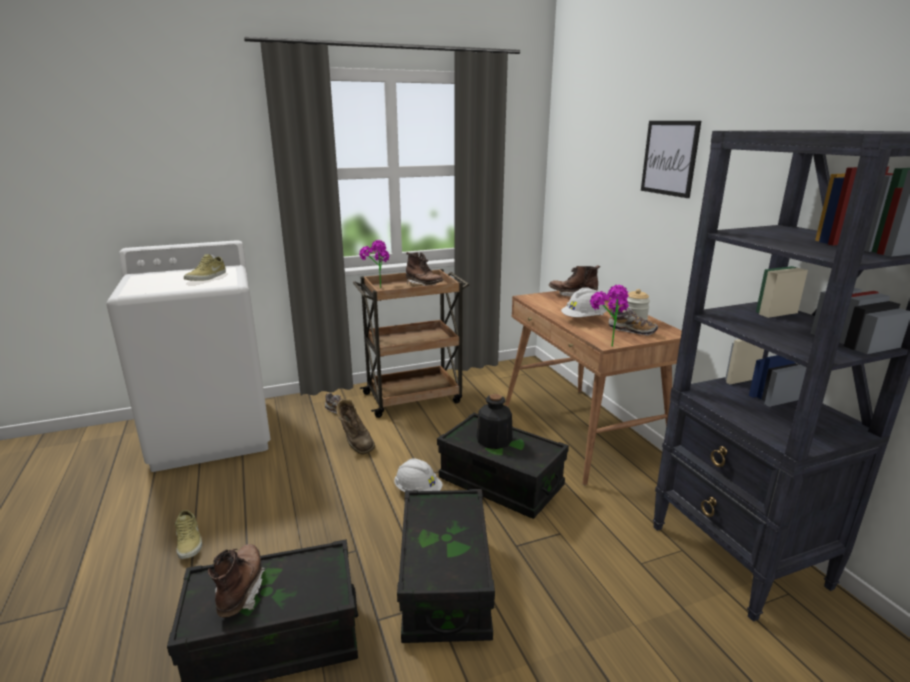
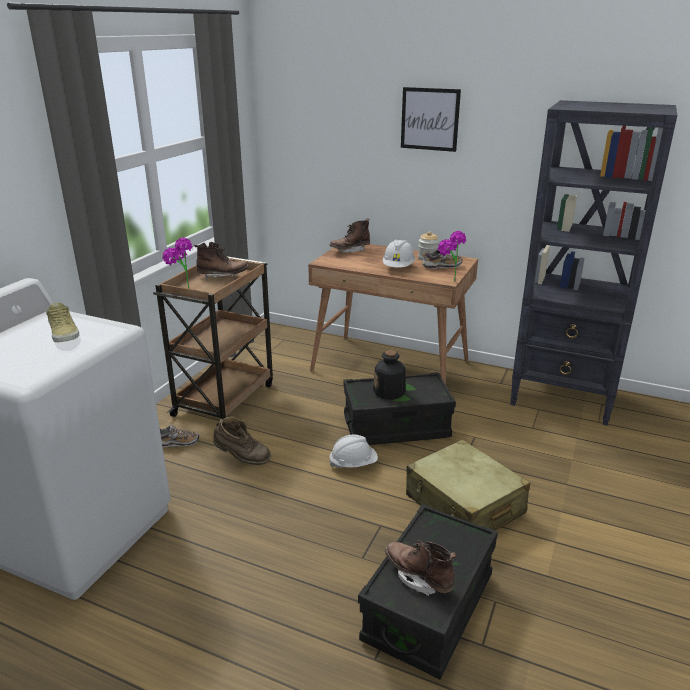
camera: 45 degrees left, 5 degrees up
(190, 541) = (243, 612): beige shoe -> none
(445, 584) = (464, 505): black storage box -> beige suitcase

